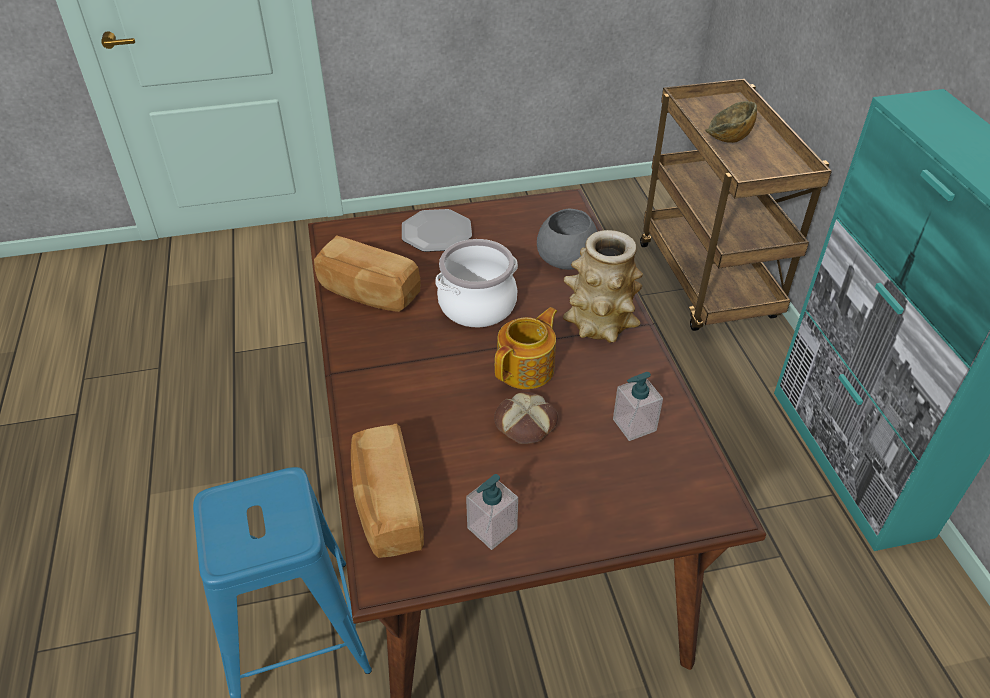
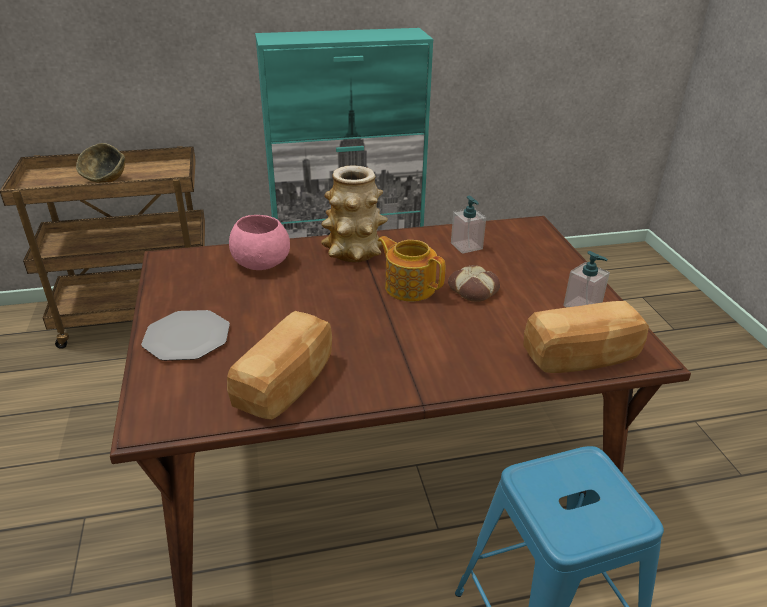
camera: 90 degrees left, 10 degrees down
(477, 305) = (321, 311): cooking pot -> none
(566, 258) = (260, 262): grey bowl -> pink bowl

